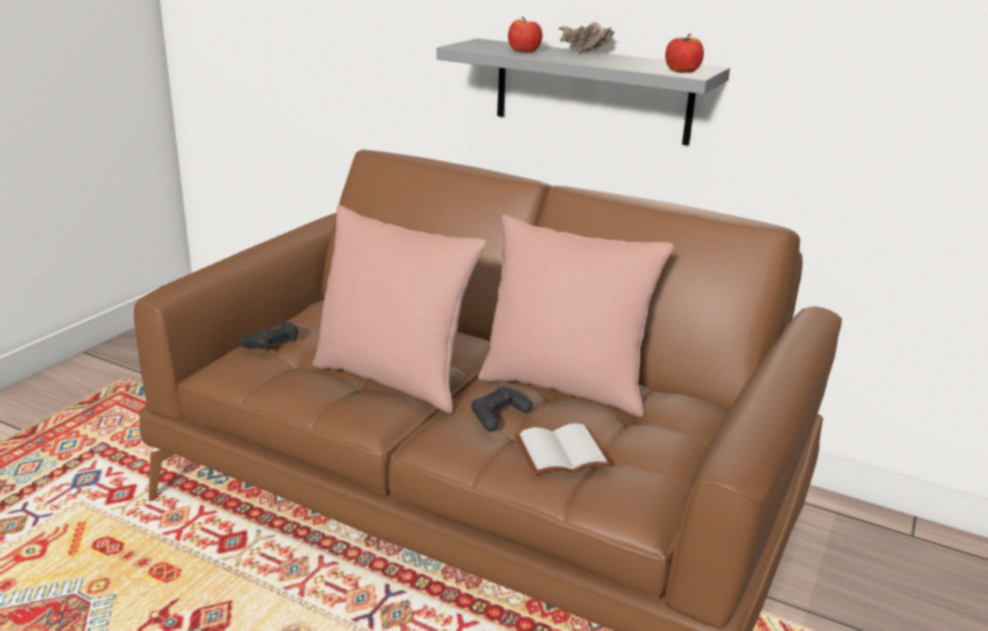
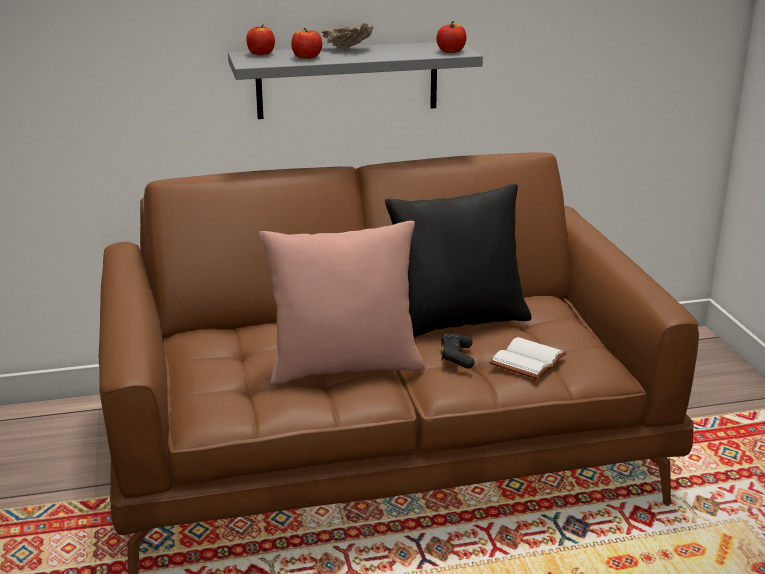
camera: 40 degrees left, 0 degrees up
(272, 344) = (215, 383): black game controller -> none
(496, 43) = (261, 53): none -> apple
(565, 387) = (458, 322): pink pillow -> black pillow

